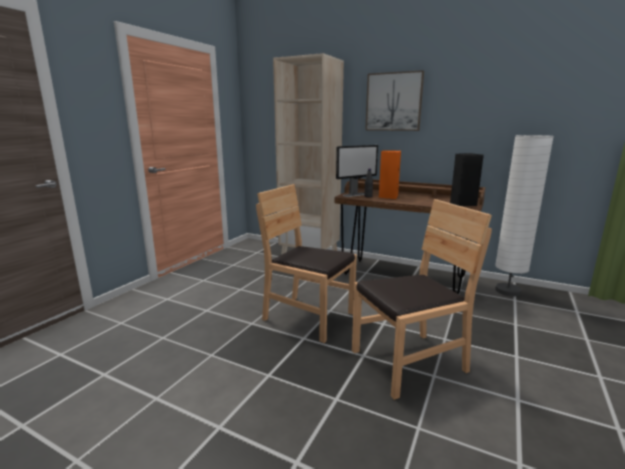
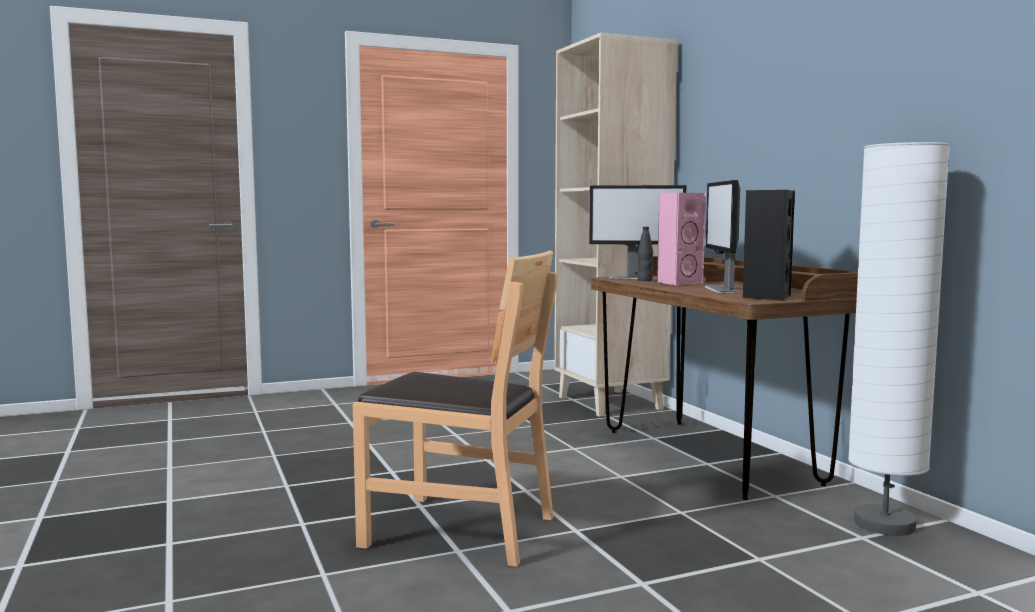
camera: 40 degrees right, 10 degrees down
(308, 317) = (445, 457): brown chair -> none
(388, 197) = (678, 283): orange speaker -> pink speaker
(393, 102) = (739, 104): picture -> none
(424, 200) = (721, 289): none -> monitor

